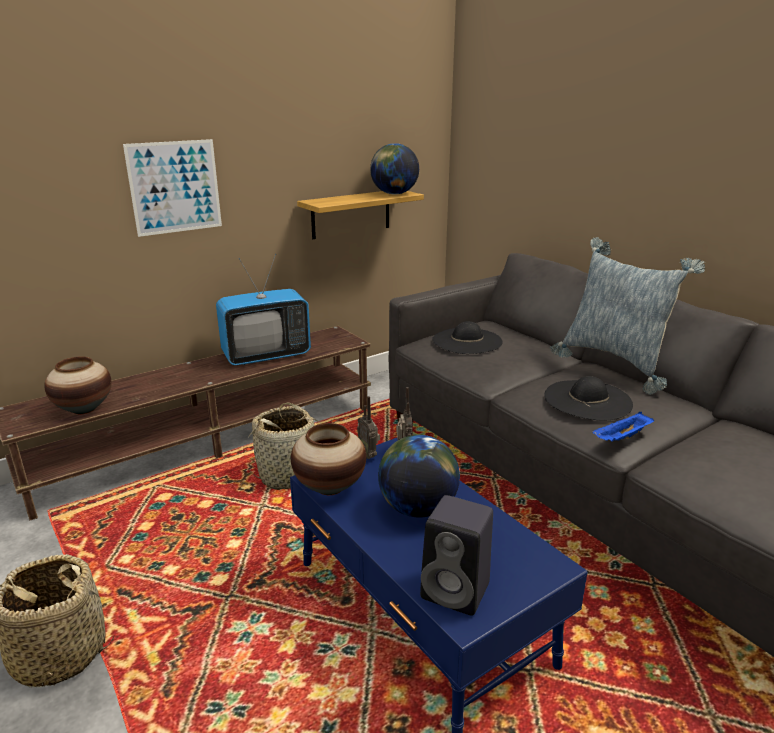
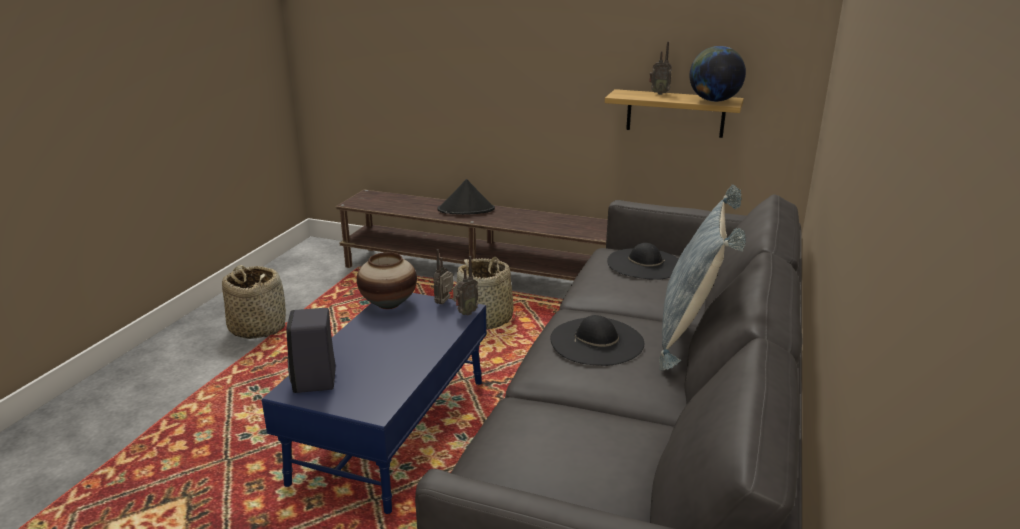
camera: 55 degrees right, 0 degrees up
(84, 409) = (392, 207): vase -> none
(175, 187) = (504, 59): picture -> none
(176, 375) = (466, 209): none -> black hat
(266, 355) = (540, 221): television -> none
(342, 197) = (659, 93): none -> radio
(417, 508) = (396, 340): globe -> none
(622, 438) = (542, 373): blue tray -> none

